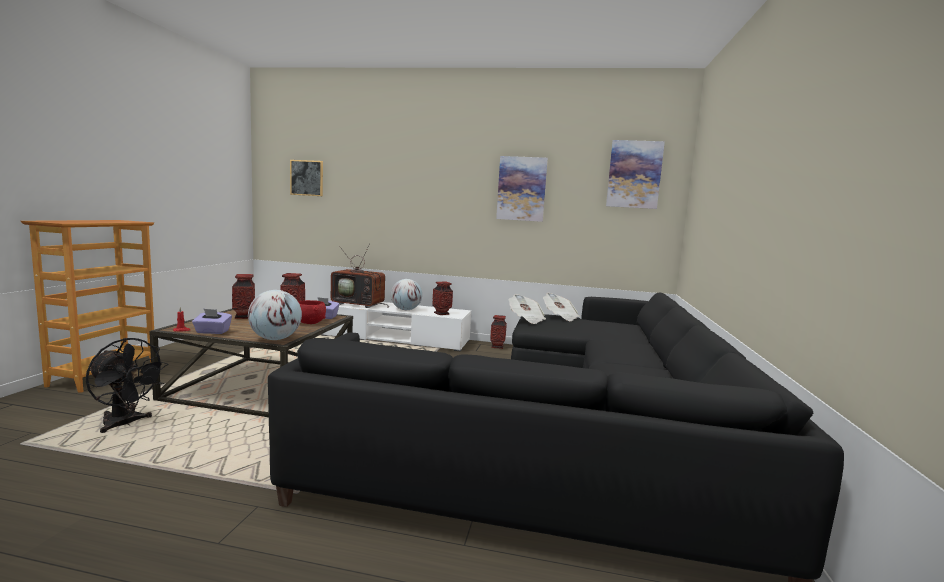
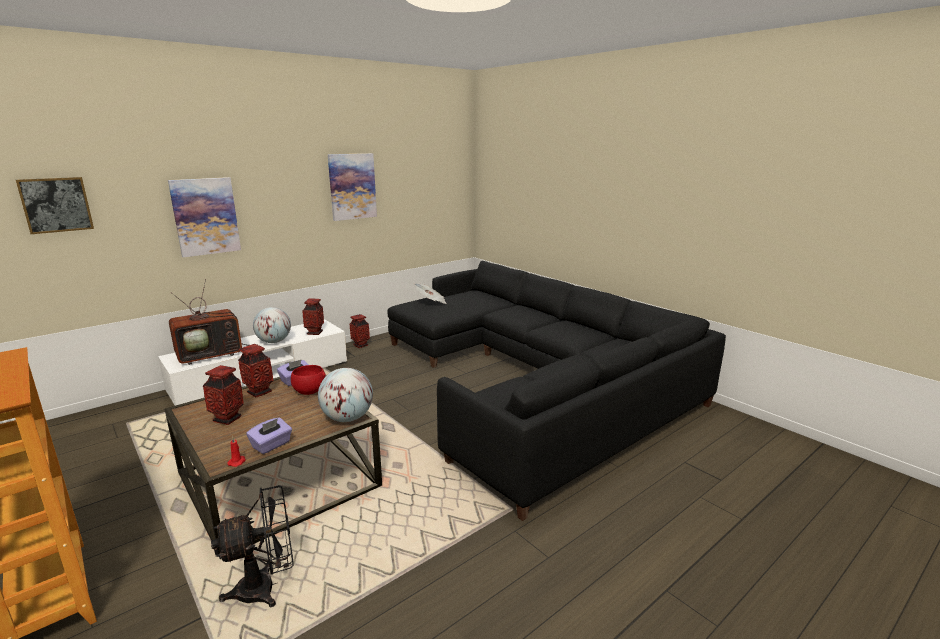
camera: 50 degrees left, 10 degrees up
(526, 319) = (417, 313): newspaper -> none
(634, 174) = (439, 163): picture -> picture (205, 216)

